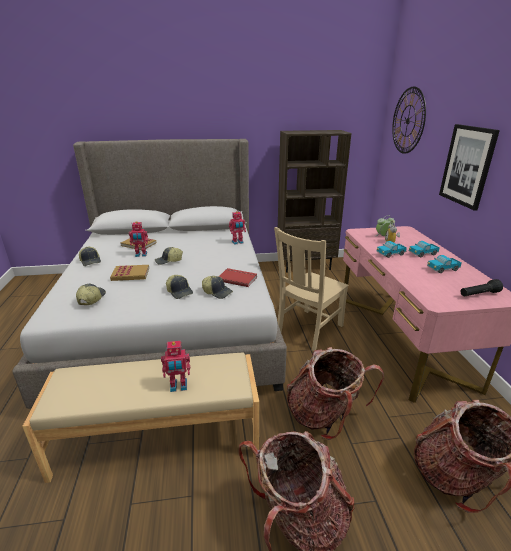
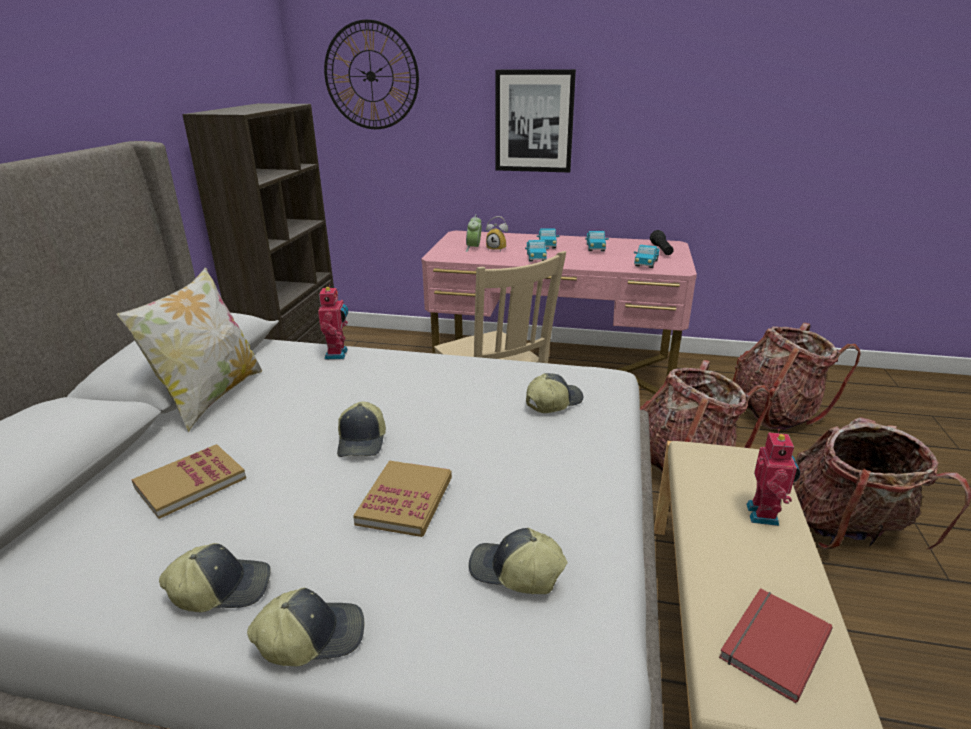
camera: 70 degrees left, 0 degrees up
(141, 255) = (279, 482): toy robot -> none
(180, 292) = (530, 442): cap -> cap (312, 637)
(191, 233) = (211, 397): none -> pillow
(237, 278) = (506, 377): red book -> red book (771, 643)
(432, 290) = (646, 264): none -> toy truck

